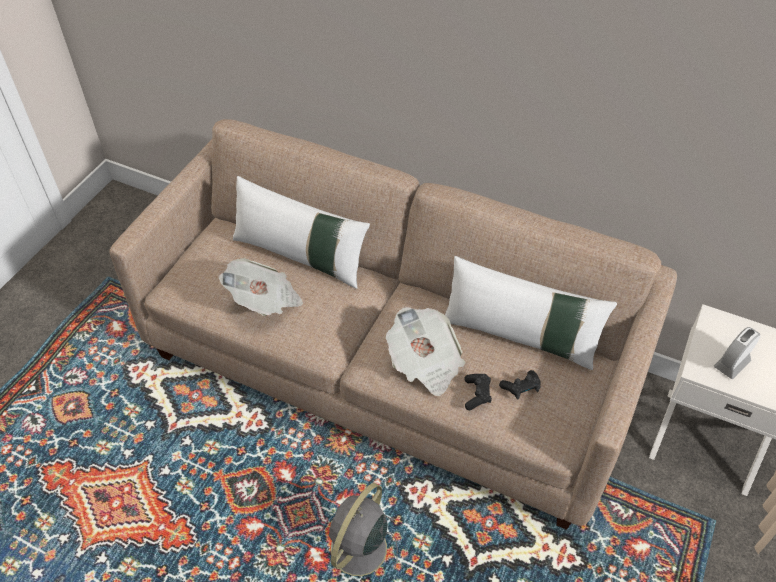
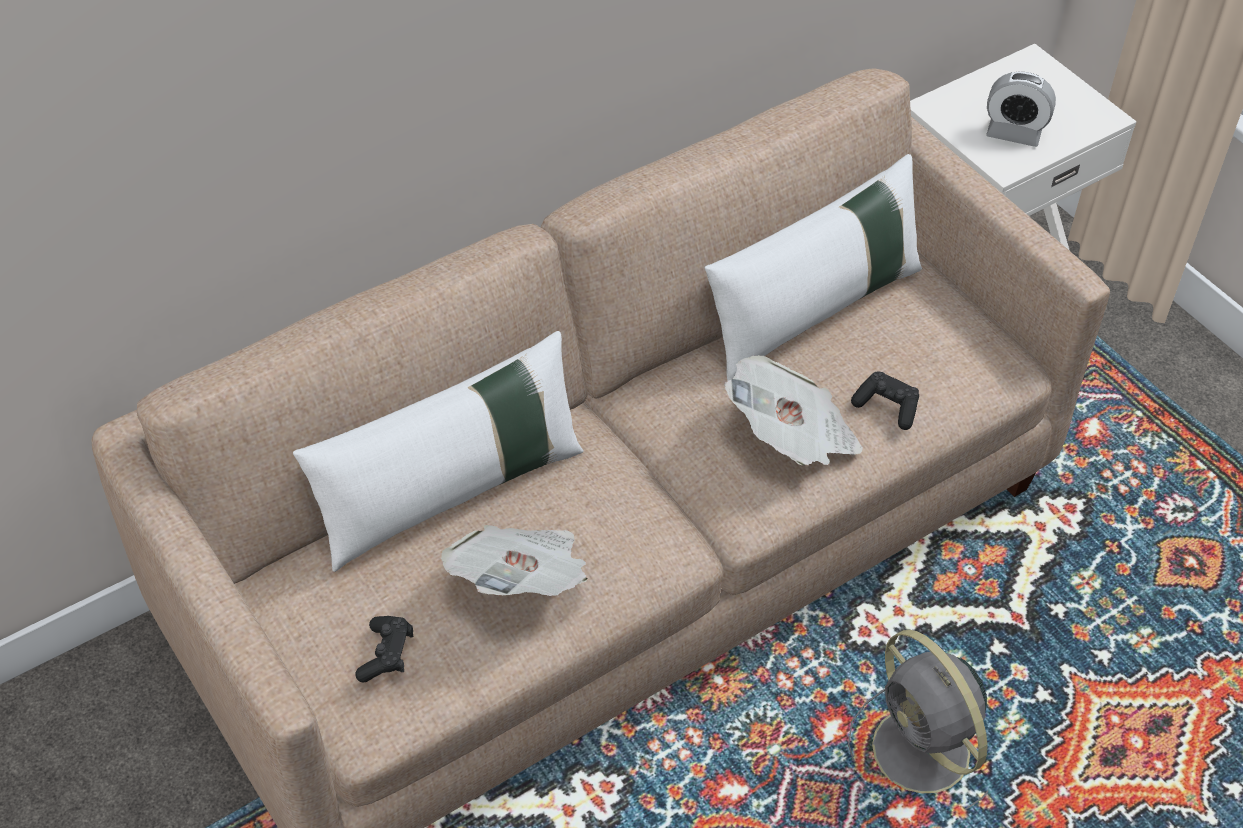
camera: 60 degrees left, 0 degrees up
(521, 388) = (906, 355): black game controller -> black game controller (386, 655)
(731, 364) = (1013, 133): alarm clock -> alarm clock turned 60 degrees counterclockwise

